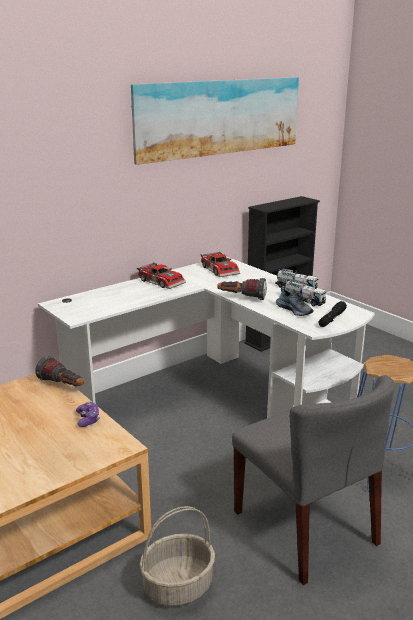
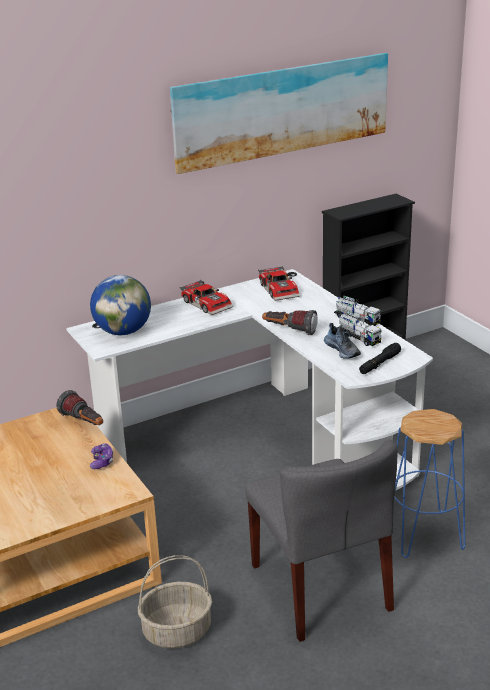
camera: 10 degrees right, 5 degrees up
(92, 304) = (123, 332): none -> globe

